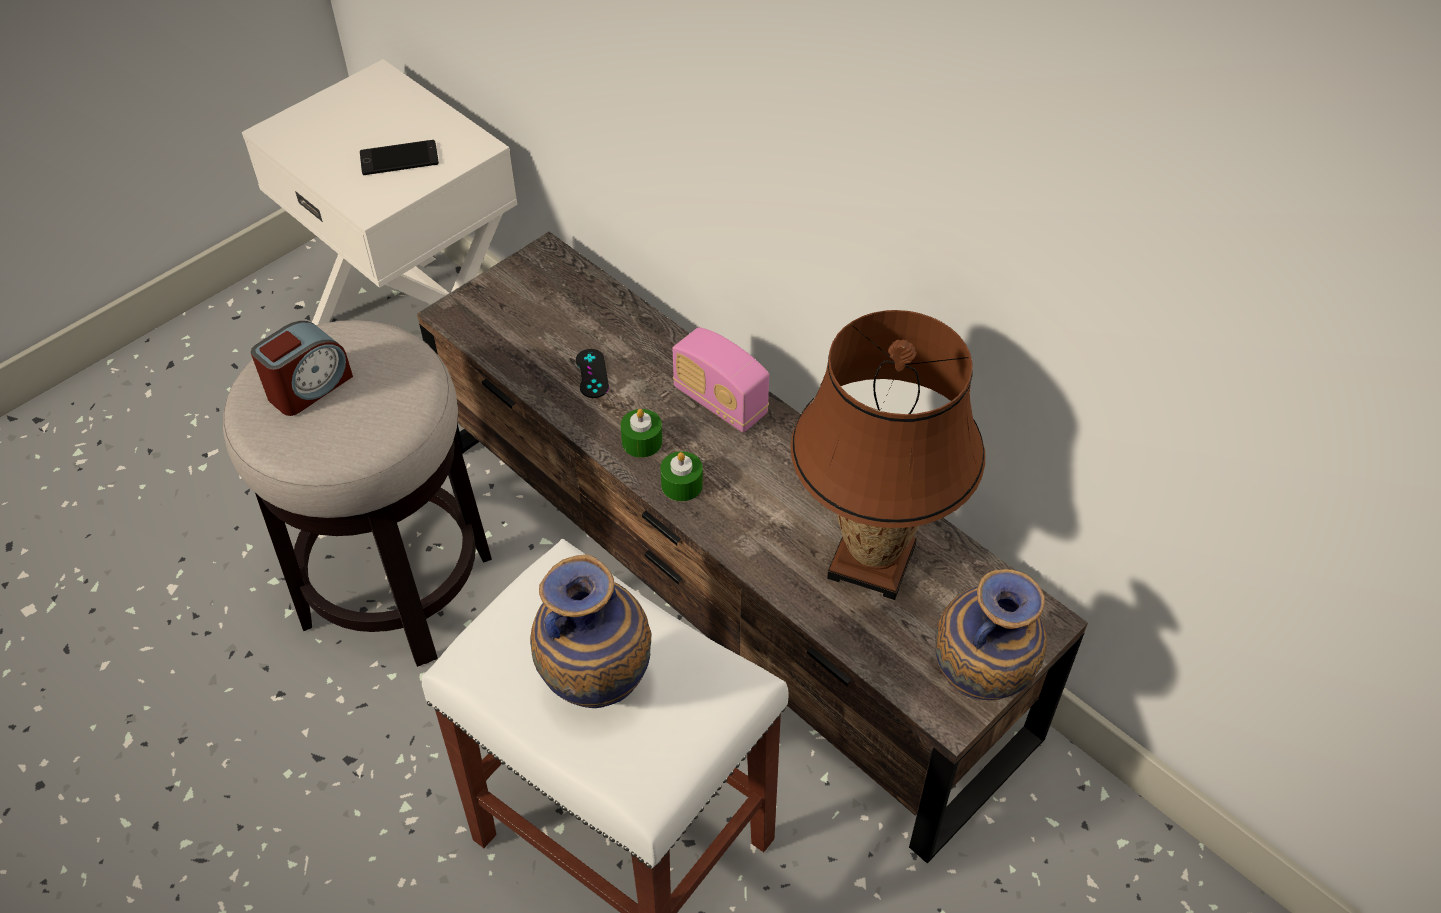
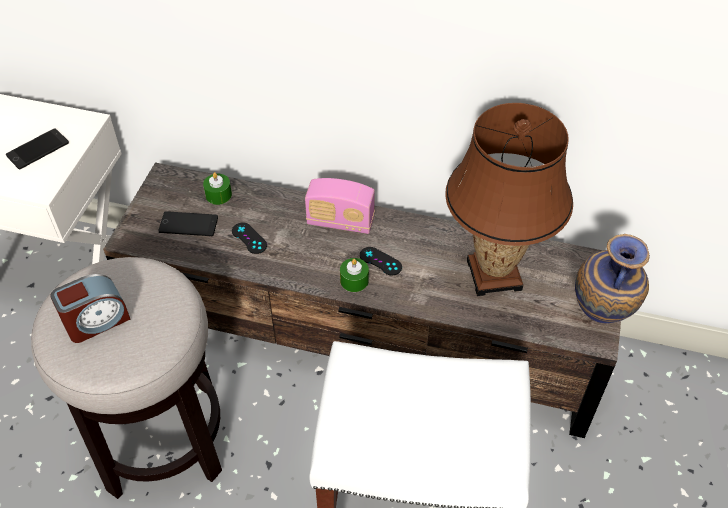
camera: 30 degrees left, 0 degrees up
(309, 387) = (96, 321): alarm clock -> alarm clock turned 45 degrees clockwise
(533, 325) = (188, 224): none -> phone
(597, 688) = (429, 420): vase -> none
(642, 441) = (311, 266): green candle -> green candle (218, 195)
(734, 475) = (380, 261): none -> black game controller

